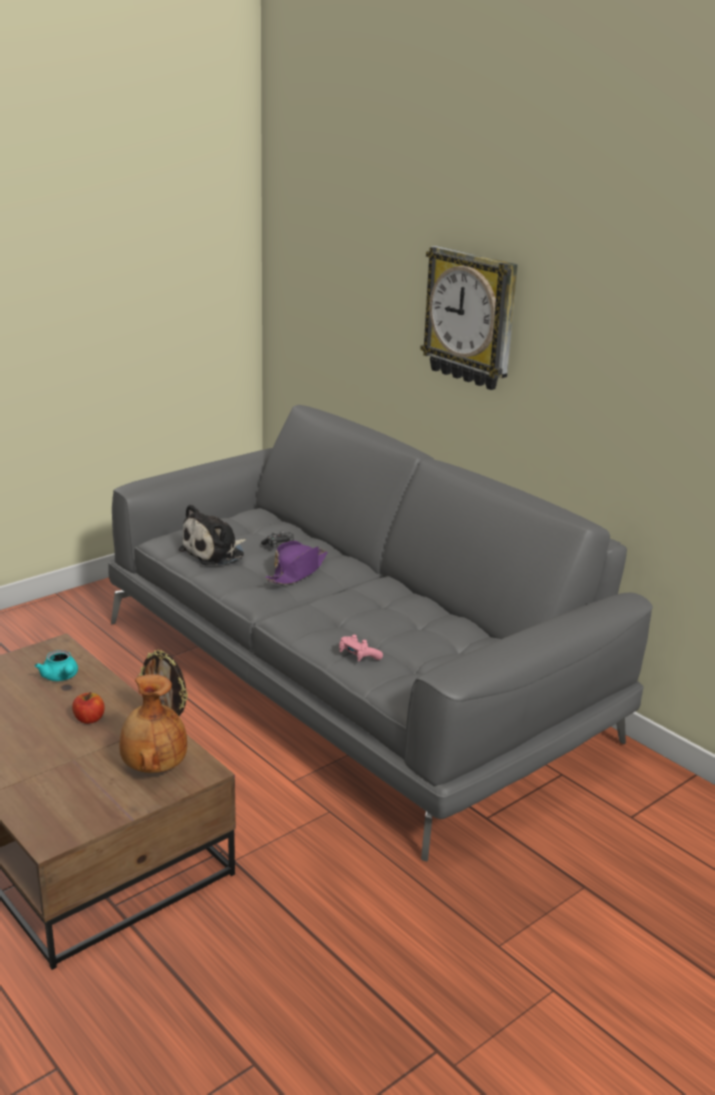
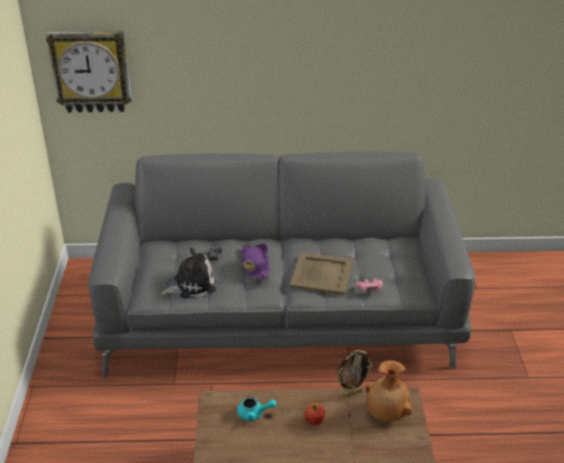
camera: 50 degrees left, 10 degrees up
(215, 553) = (191, 284): plush toy -> plush toy turned 105 degrees counterclockwise
(344, 614) = (322, 273): none -> beige tray
(471, 318) = (273, 58): wall clock -> wall clock (91, 71)

